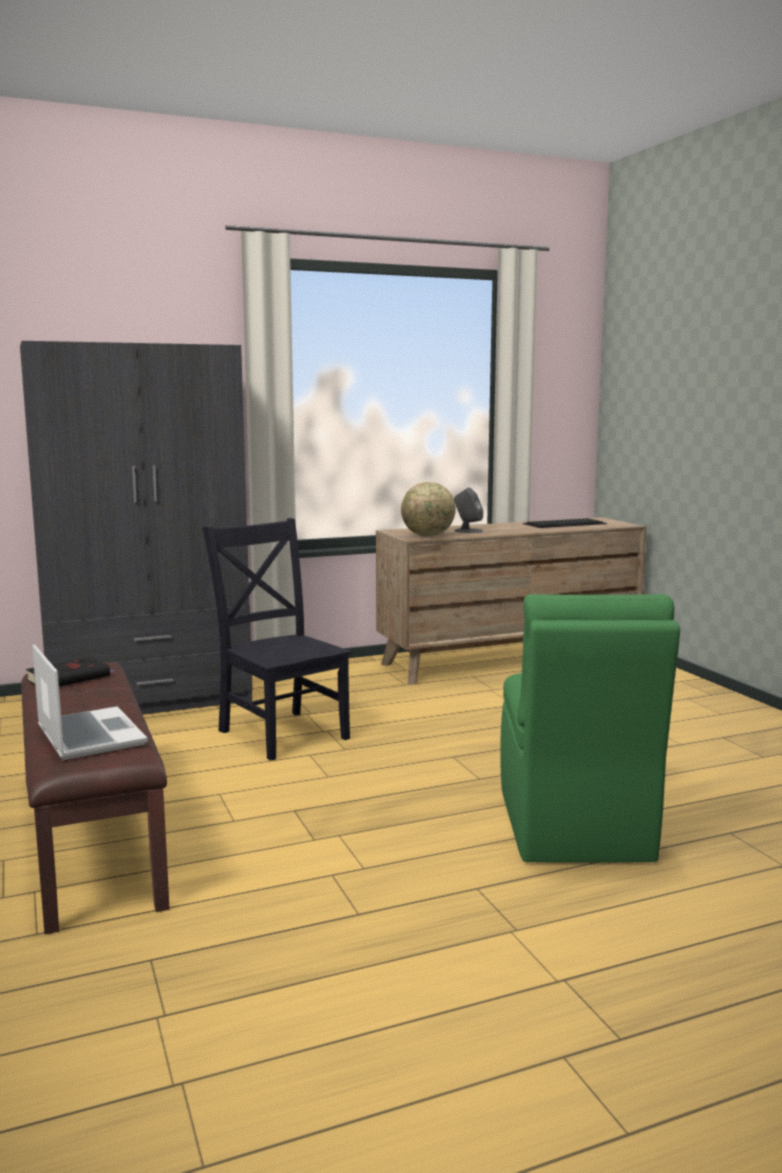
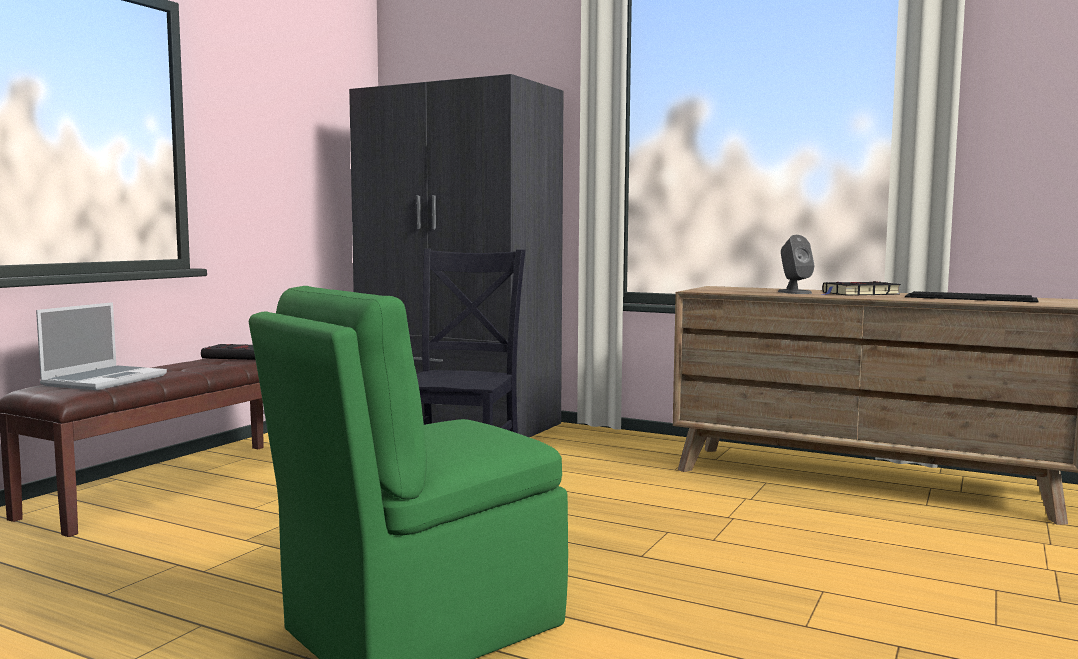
camera: 50 degrees right, 5 degrees down
(428, 536) = (723, 291): globe -> none
(504, 527) = (859, 294): none -> black book

